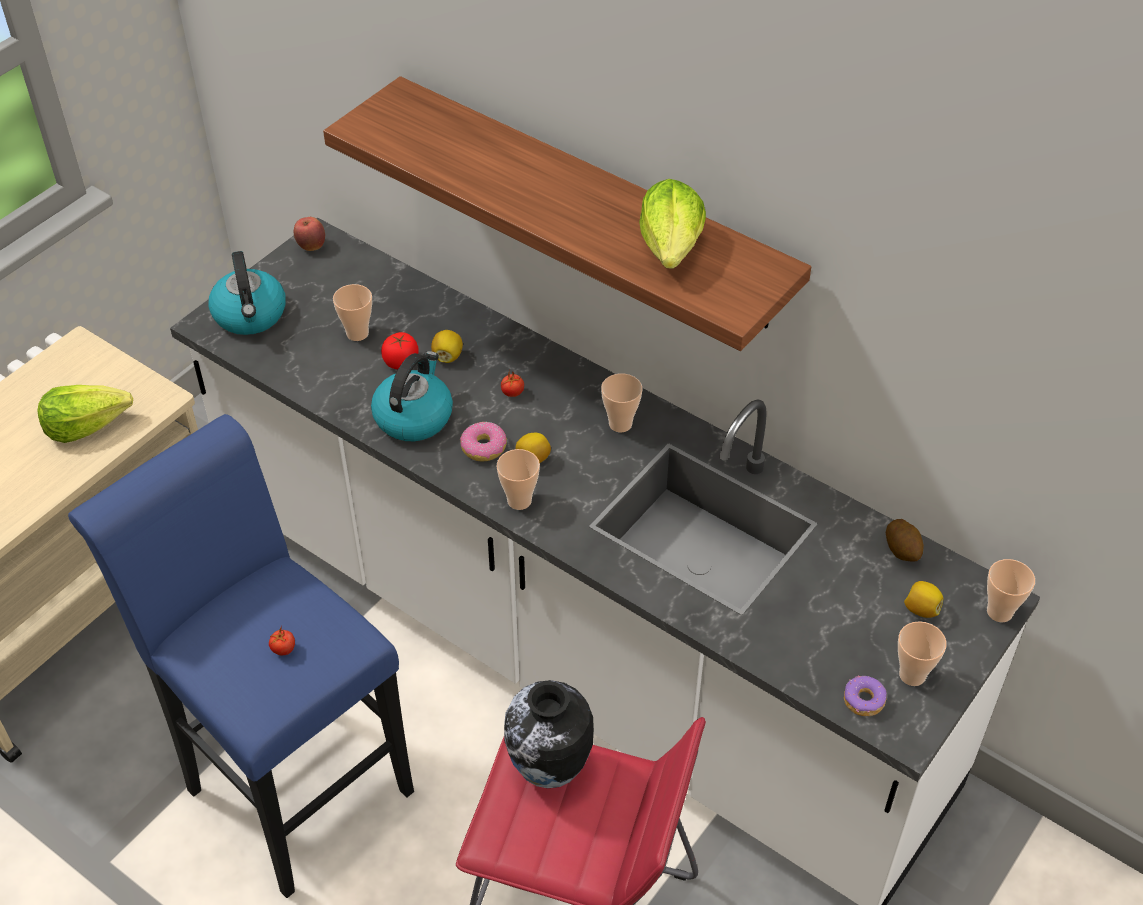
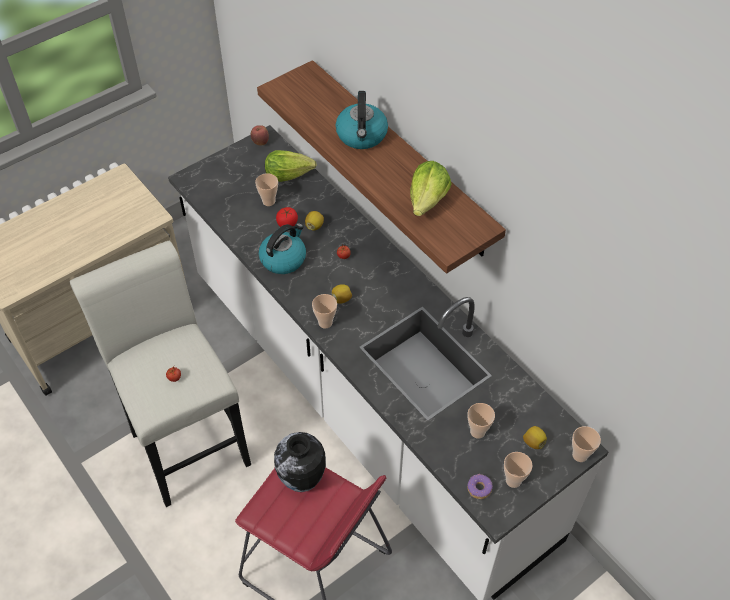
camera: 15 degrees right, 5 degrees up
(86, 425) = (110, 223): lettuce -> lettuce (288, 174)
(250, 315) = (213, 178): kettle -> kettle (362, 136)
(289, 780) = (186, 441): blue stool -> white stool
(484, 448) = (316, 286): donut -> none
(620, 424) = (398, 288): cup -> cup (477, 431)
(902, 549) = (536, 403): potato -> none

